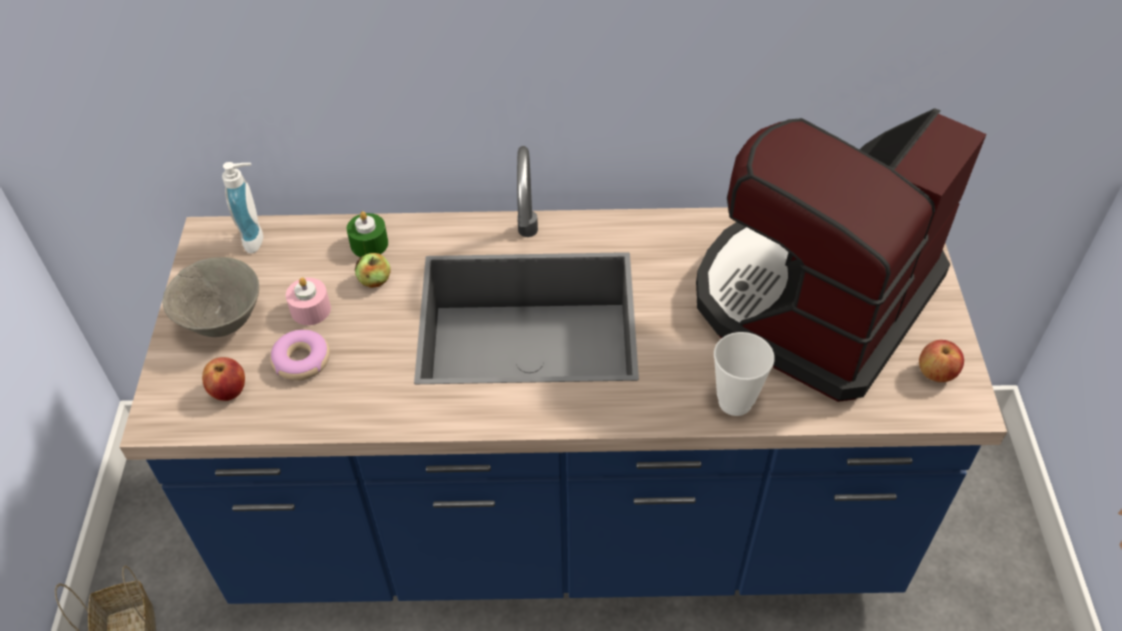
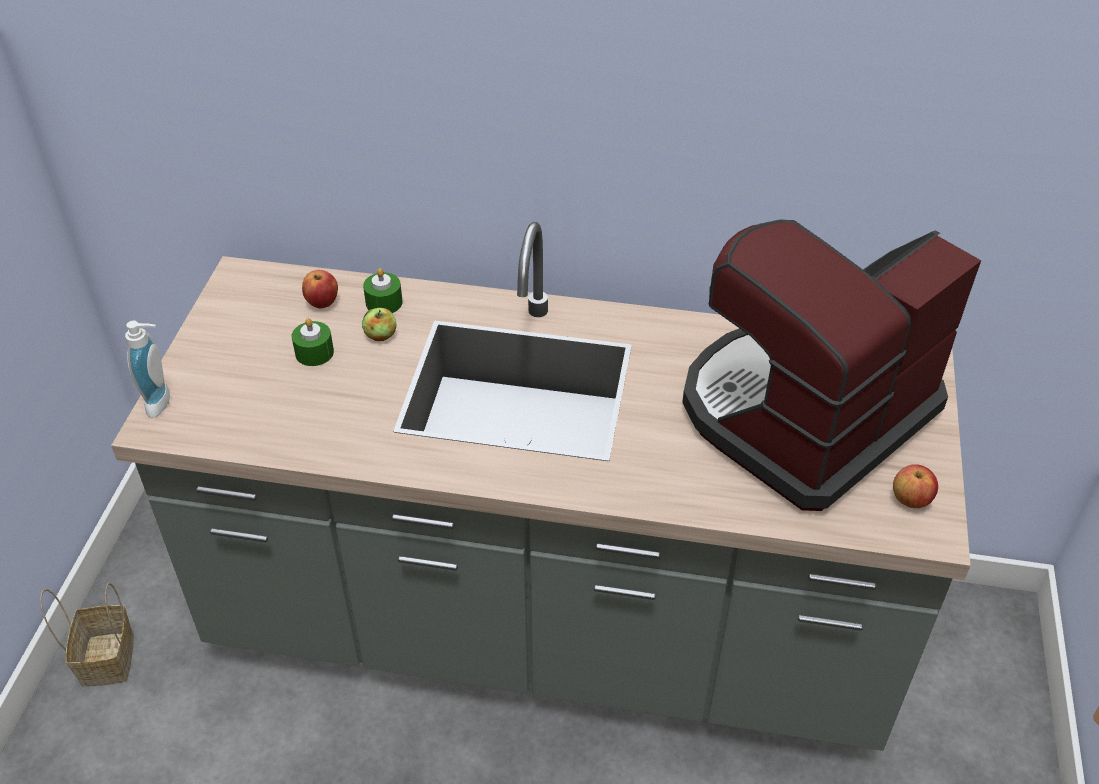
camera: 10 degrees right, 5 degrees down
(223, 323) = (232, 352): grey bowl -> none
(229, 391) = (221, 412): apple -> apple (322, 302)
(257, 238) = (282, 283): soap dispenser -> soap dispenser (163, 402)
(302, 360) = (294, 395): donut -> none
(311, 309) = (314, 352): pink candle -> green candle
(565, 524) = (549, 628): blue counter -> grey counter
(735, 402) = (698, 495): cup -> none

